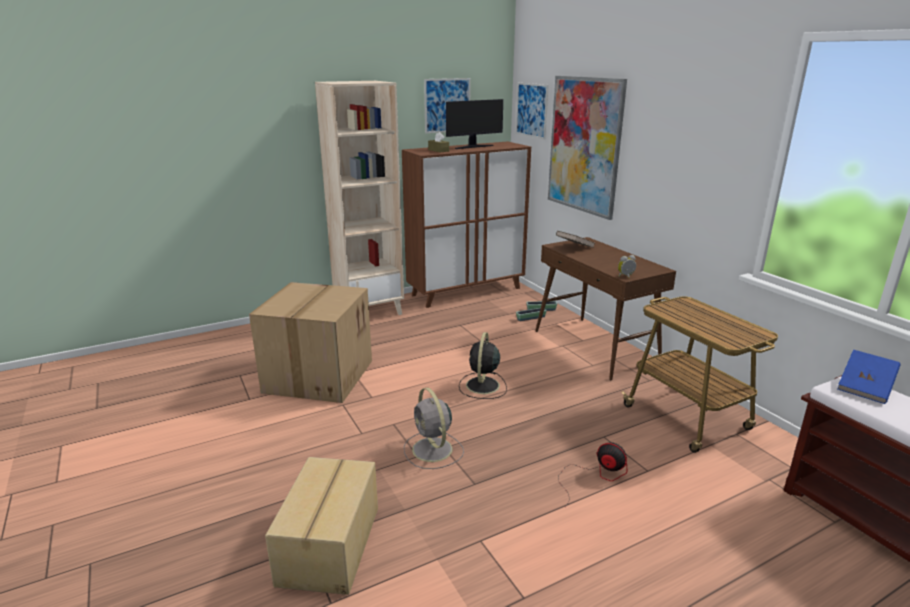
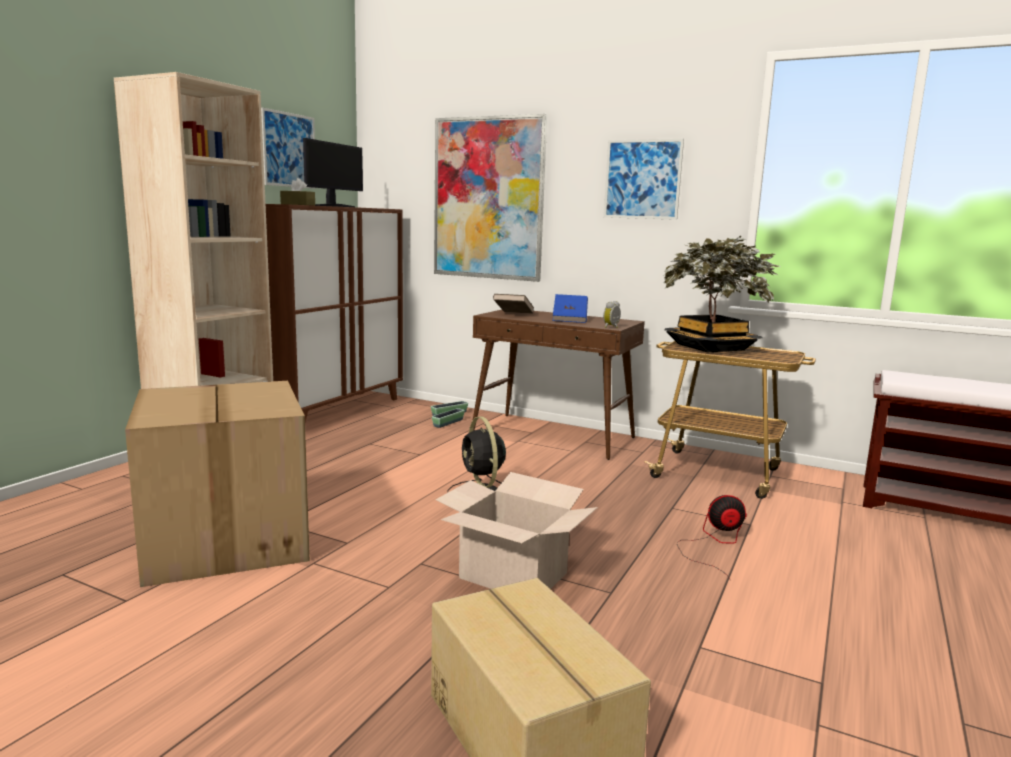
camera: 35 degrees left, 10 degrees down
(433, 450) = (514, 575): grey fan -> cardboard box
(531, 110) = (395, 165): picture -> picture (642, 179)
(693, 312) = (710, 347): none -> potted plant
(865, 388) = (912, 376): blue book -> blue book (570, 319)

